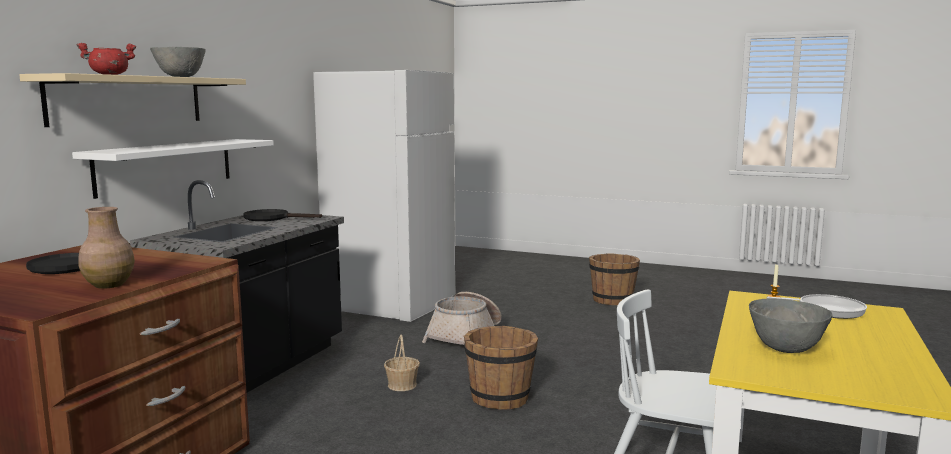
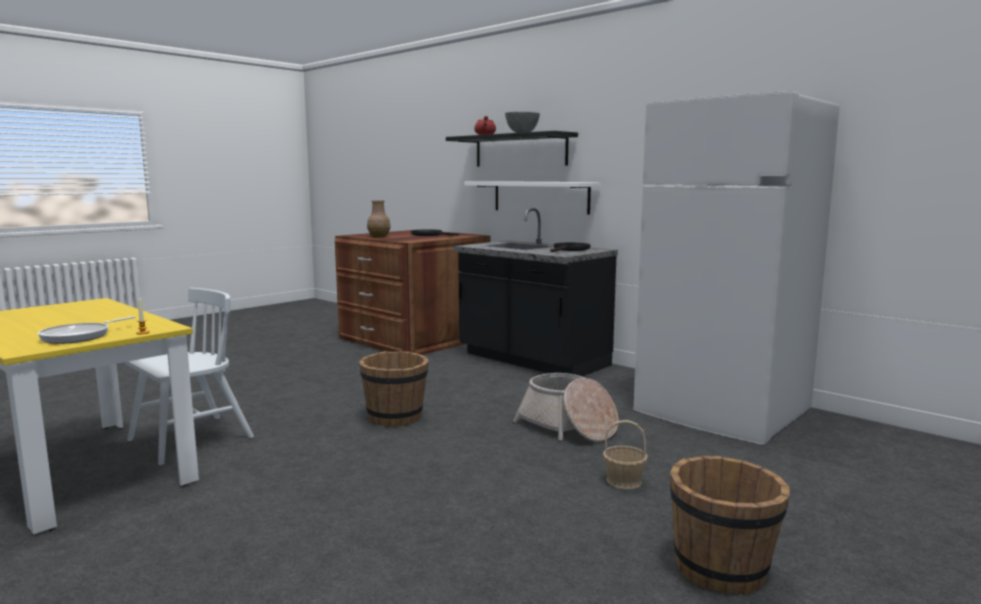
camera: 110 degrees right, 0 degrees up
(128, 100) = (520, 150): beige shelf -> black shelf
(402, 385) = (458, 392): basket -> basket (624, 481)
(786, 349) = (80, 312): grey bowl -> none

